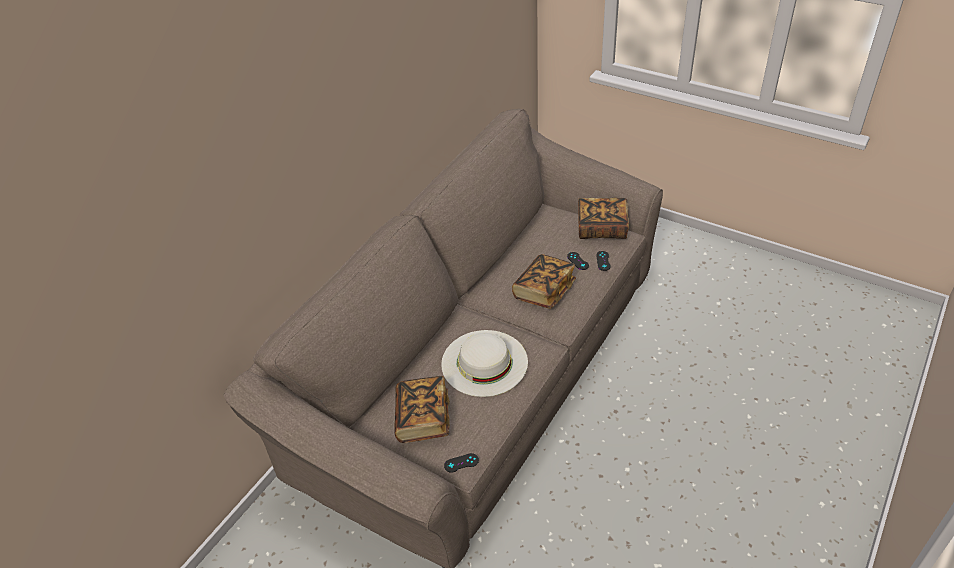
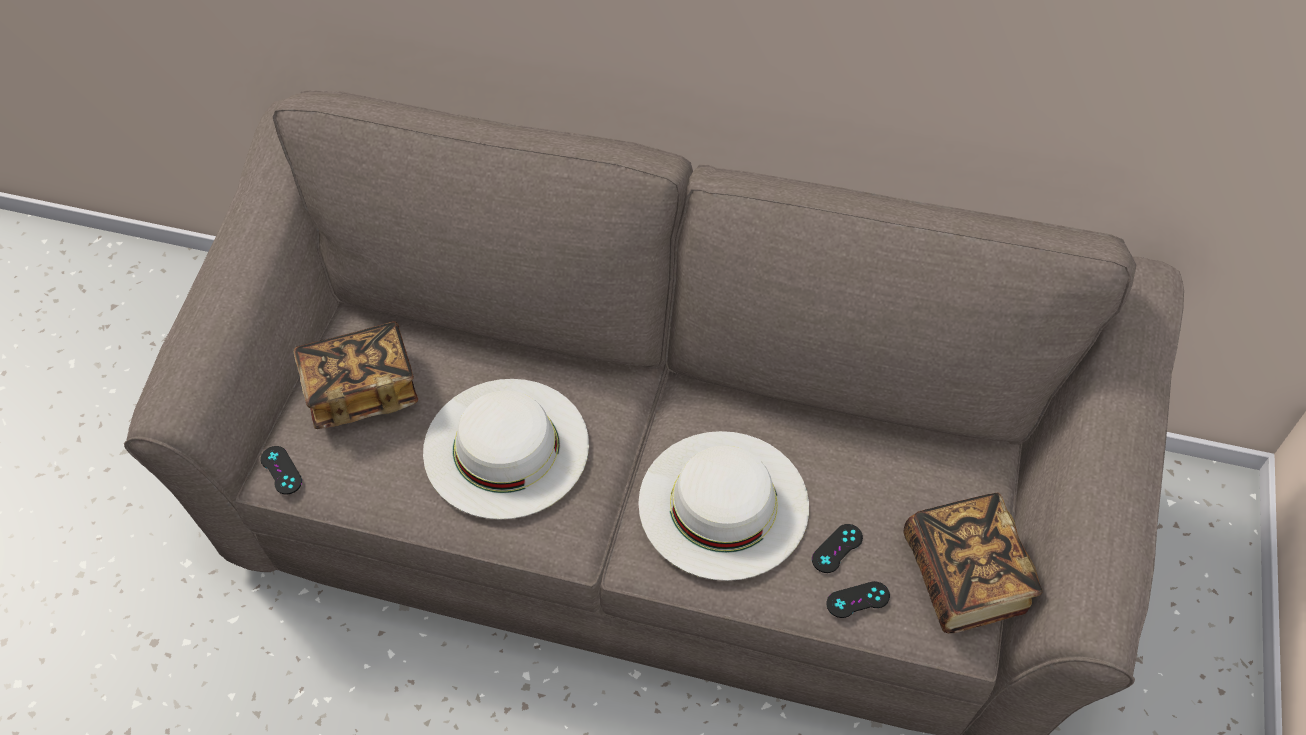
camera: 70 degrees right, 10 degrees up
(544, 291) = (723, 504): book -> white hat

